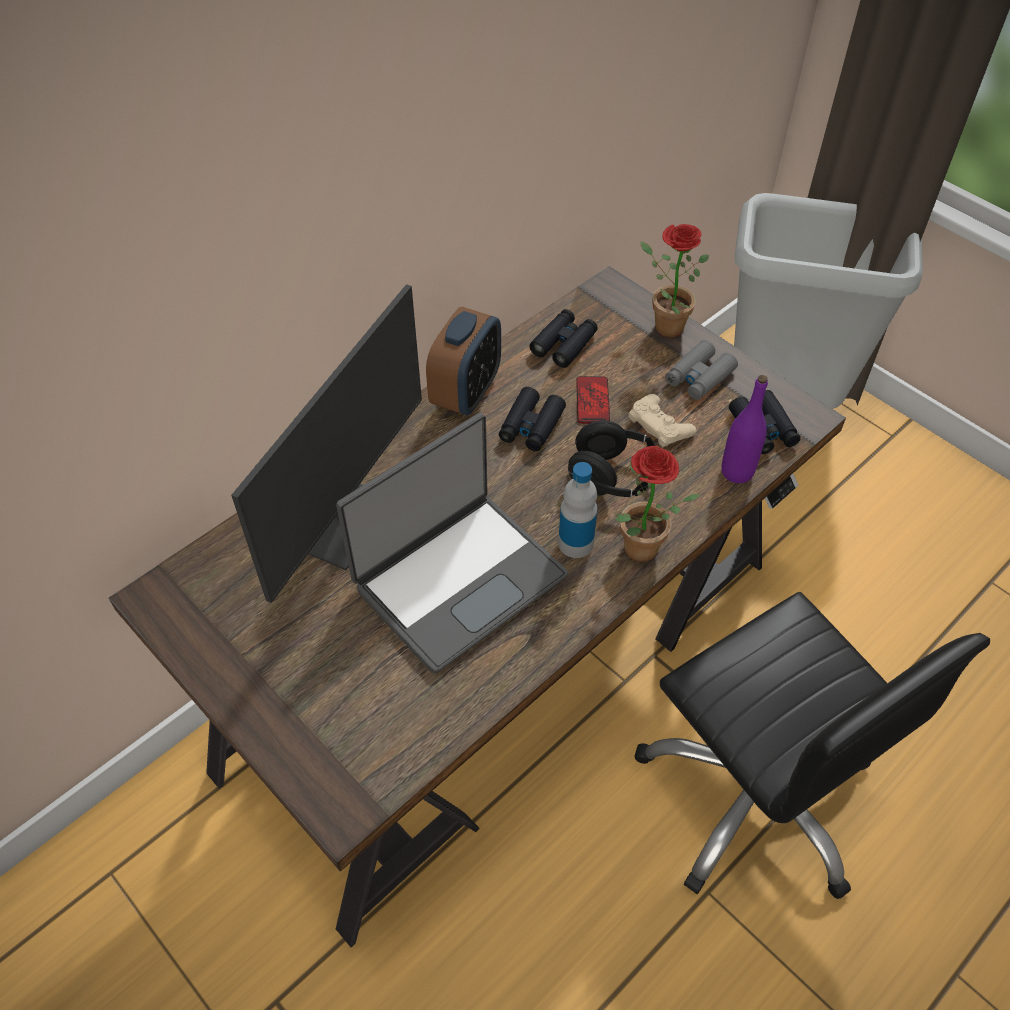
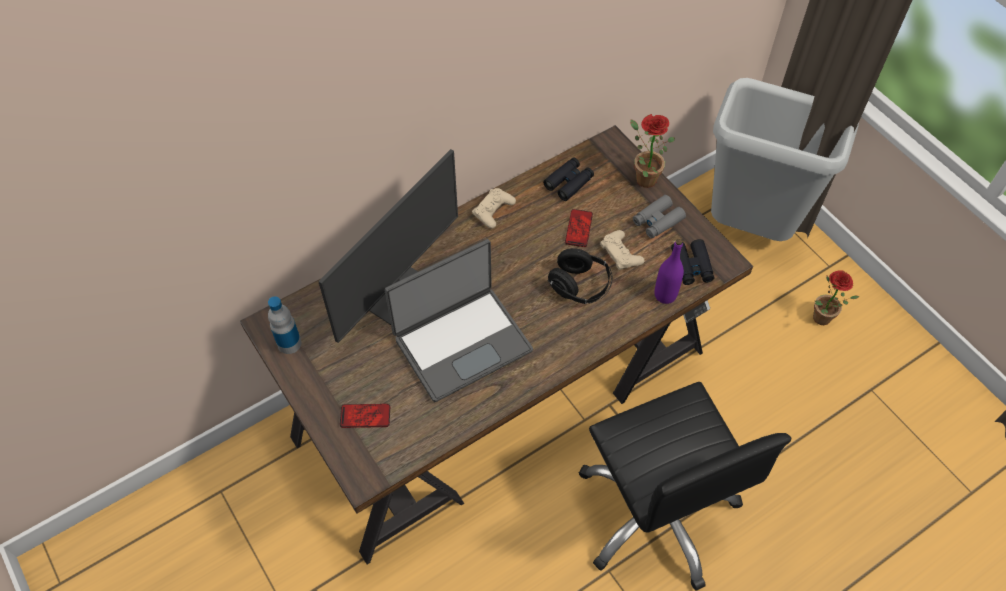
camera: 10 degrees right, 5 degrees up
(329, 712) = (365, 416): none -> phone
(466, 393) = (493, 210): alarm clock -> beige game controller
(531, 426) = (532, 241): black binoculars -> none
(575, 543) = (543, 329): bottle -> bottle (289, 343)
(641, 554) = (585, 343): potted plant -> potted plant (821, 321)

